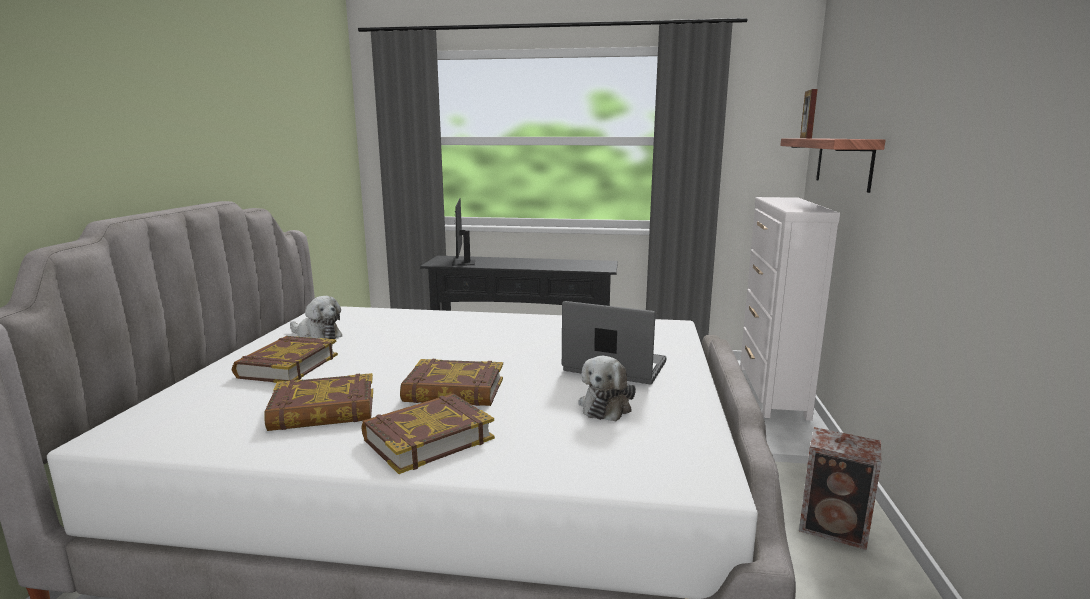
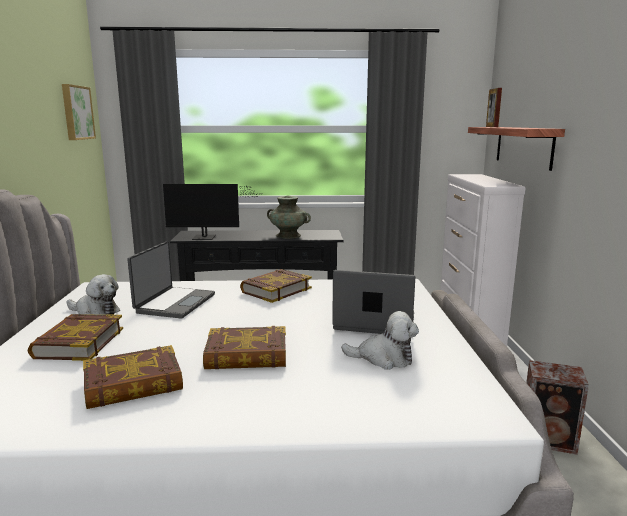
camera: 10 degrees left, 0 degrees up
(327, 122) = (76, 112): none -> picture
(402, 332) = (174, 303): none -> laptop
(428, 439) = (243, 402): book -> book (276, 290)
(462, 264) = (207, 237): monitor -> monitor turned 75 degrees counterclockwise
(554, 265) = (288, 235): none -> turquoise vase
(606, 406) = (383, 358): plush toy -> plush toy turned 90 degrees counterclockwise

